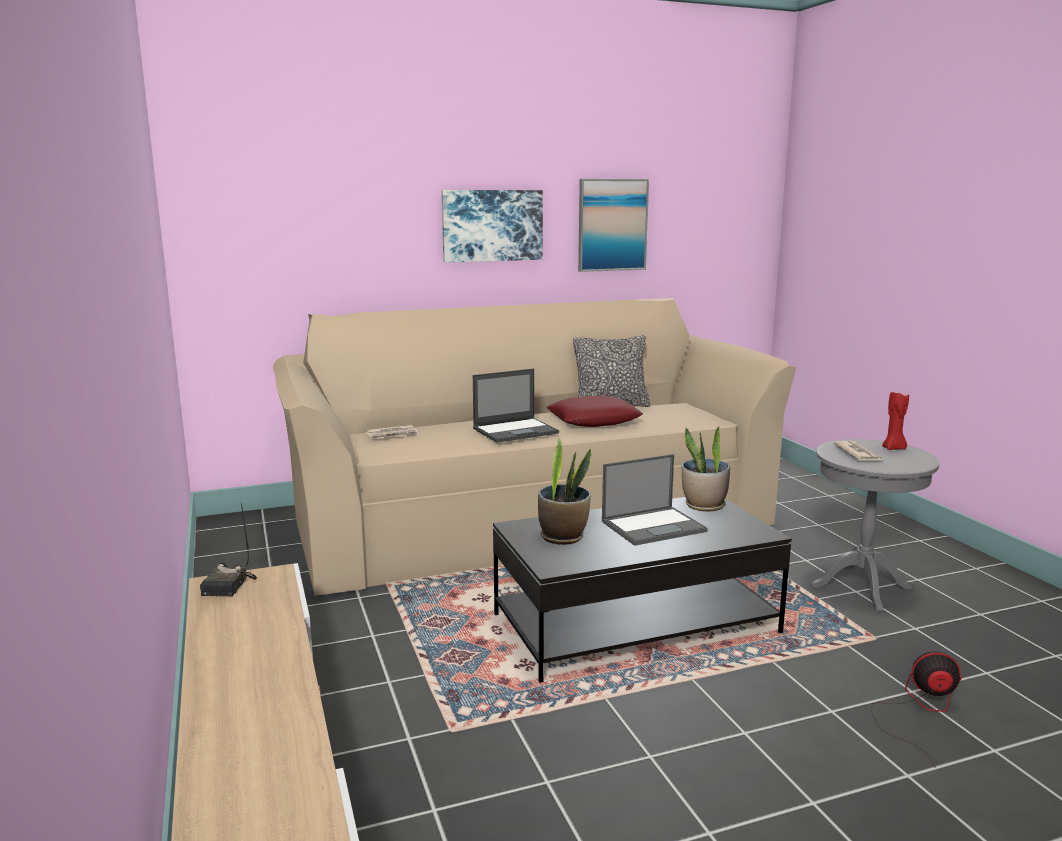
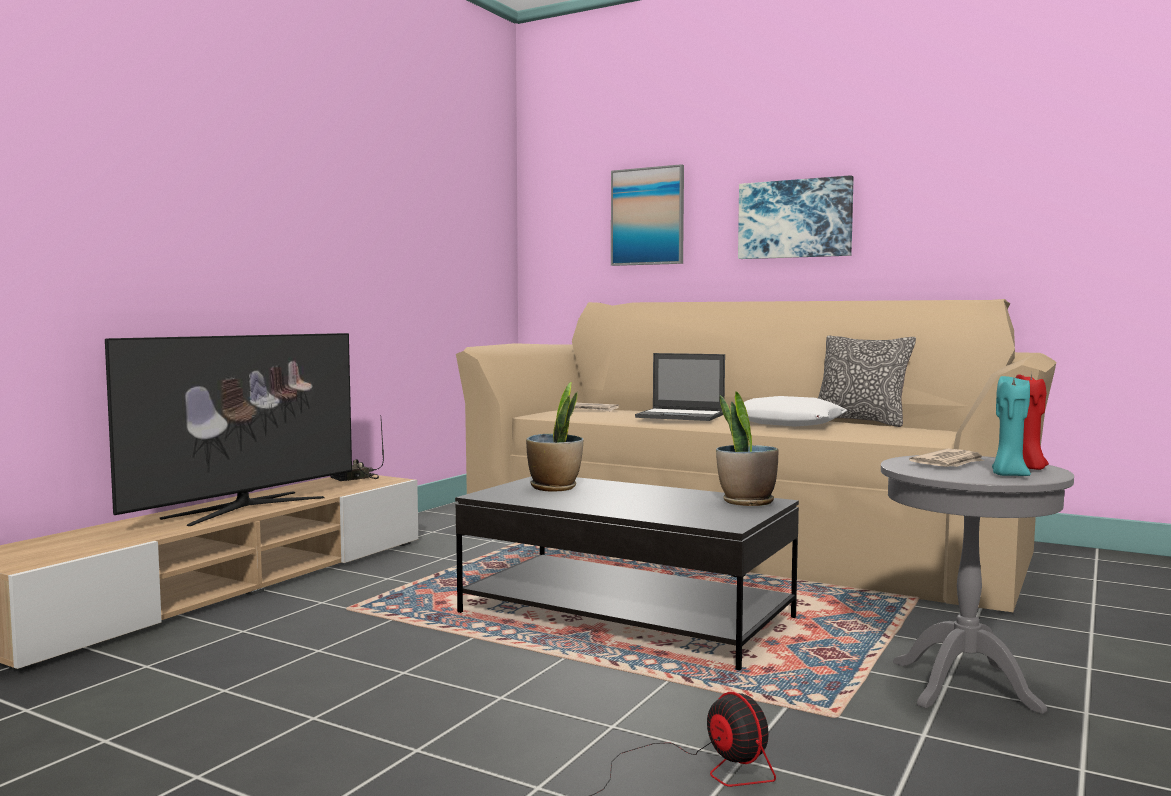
camera: 50 degrees right, 10 degrees down
(263, 678) = (245, 508): none -> television
(594, 420) = (788, 422): red pillow -> white pillow
(612, 225) = (951, 212): picture -> picture (647, 216)
(654, 526) = (647, 499): laptop -> none
(910, 458) = (1008, 475): none -> turquoise candle

